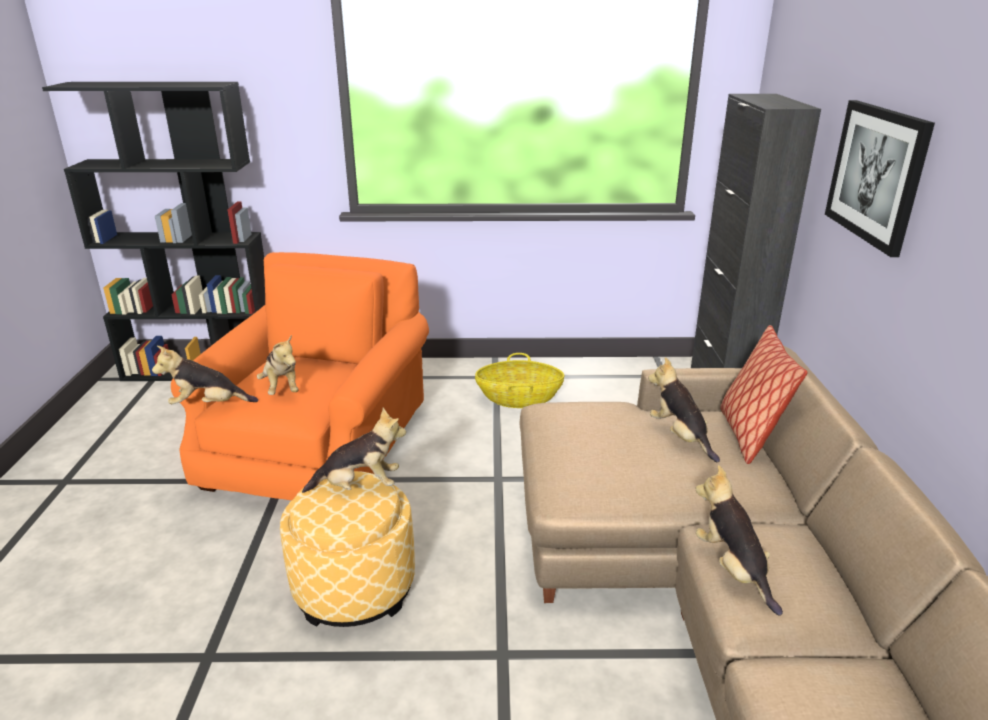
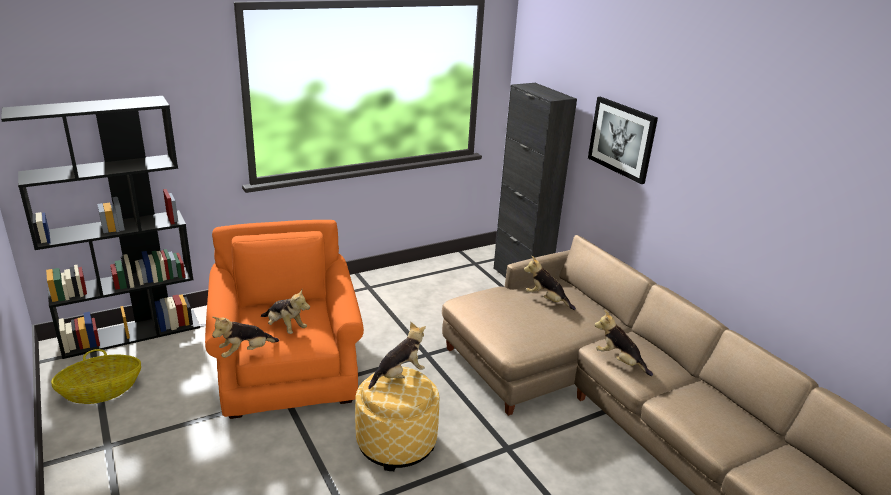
camera: 30 degrees left, 0 degrees up
(519, 398) = (397, 299): basket -> basket (101, 392)
(749, 435) = (577, 291): pillow -> none

